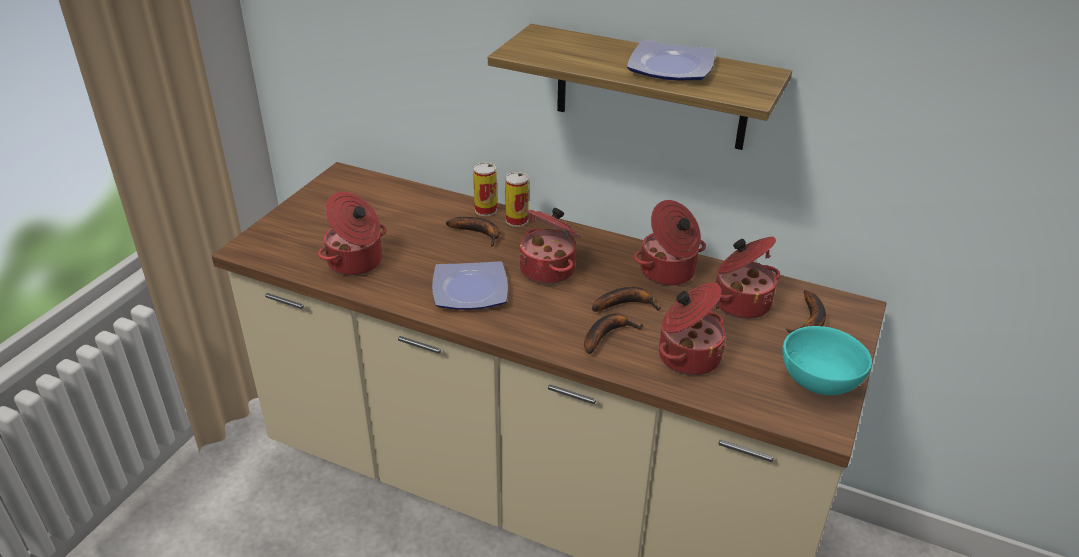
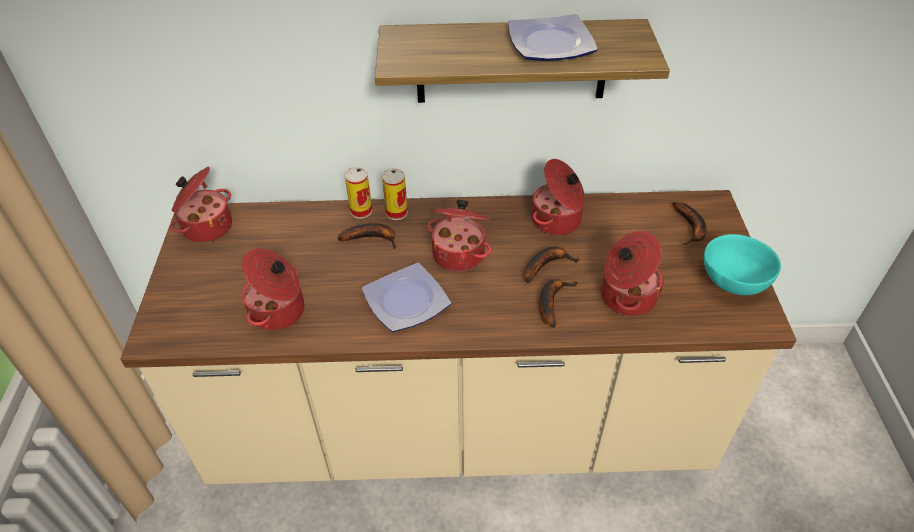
camera: 25 degrees left, 10 degrees up
(740, 302) = (630, 229): cooking pot -> cooking pot (206, 226)

